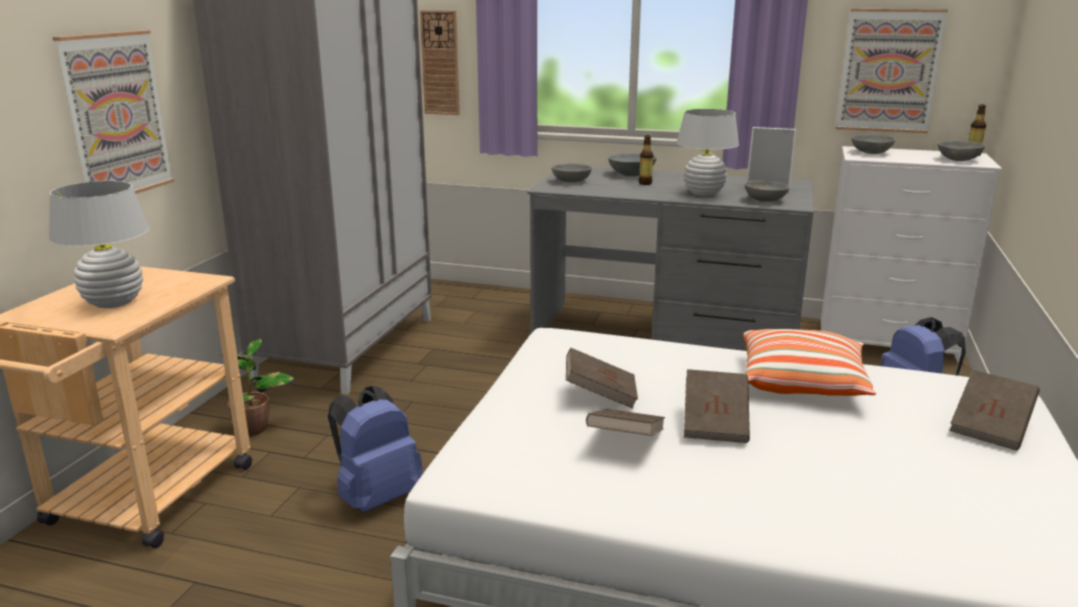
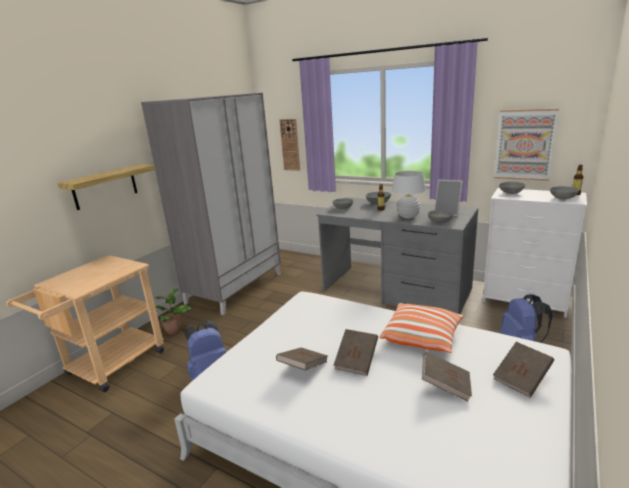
camera: 15 degrees right, 0 degrees up
(113, 302) = (88, 277): white table lamp -> none
(116, 116) = (105, 187): picture -> shelf
(600, 394) = (307, 336): brown book -> brown book (445, 385)

